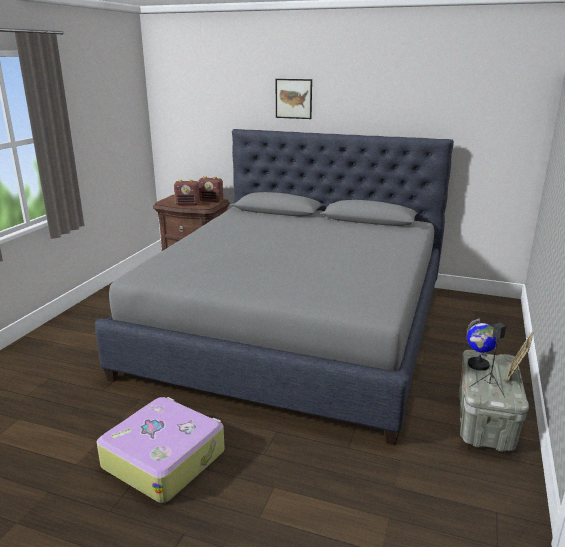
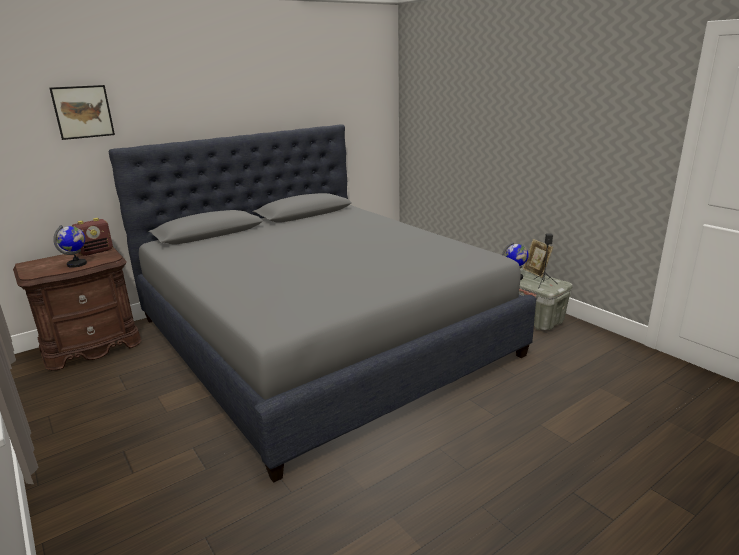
camera: 55 degrees left, 0 degrees up
(164, 458) = (459, 475): suitcase -> none
(188, 204) = (77, 264): radio -> globe
(293, 98) = (177, 102): picture -> picture (83, 112)

